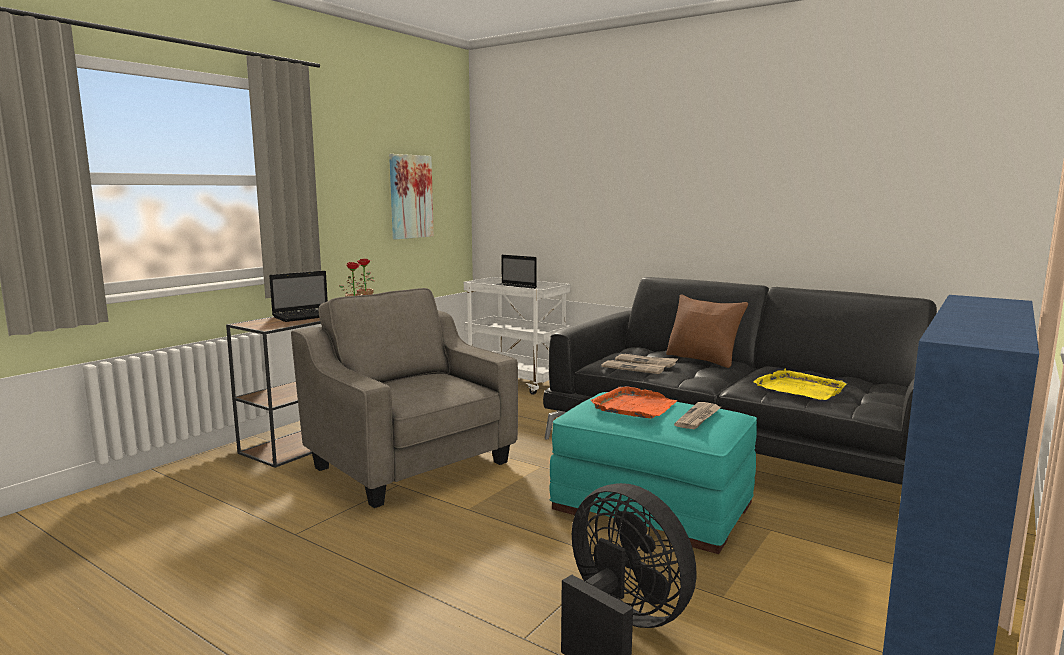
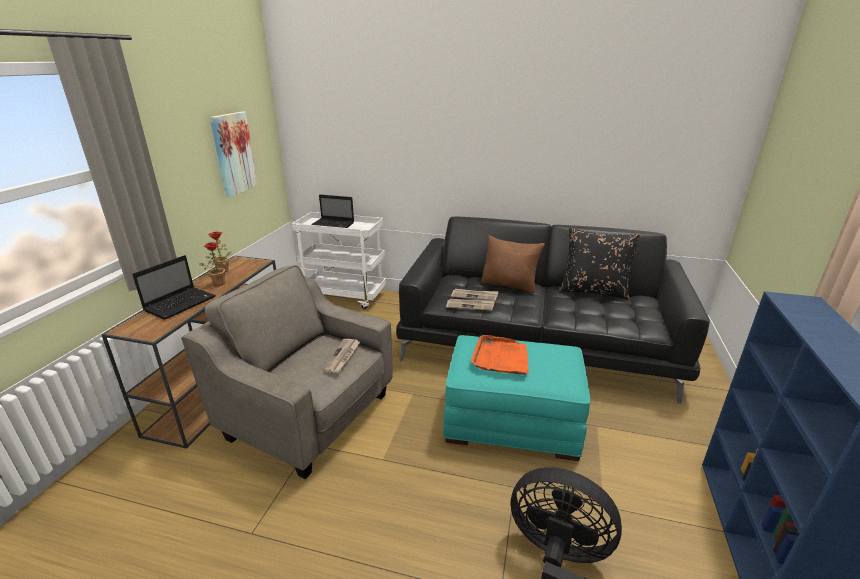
camera: 20 degrees left, 15 degrees up
(698, 418) = (552, 363): newspaper -> newspaper (343, 357)
(800, 388) = (594, 313): yellow tray -> none
(819, 373) = (593, 290): none -> black pillow

